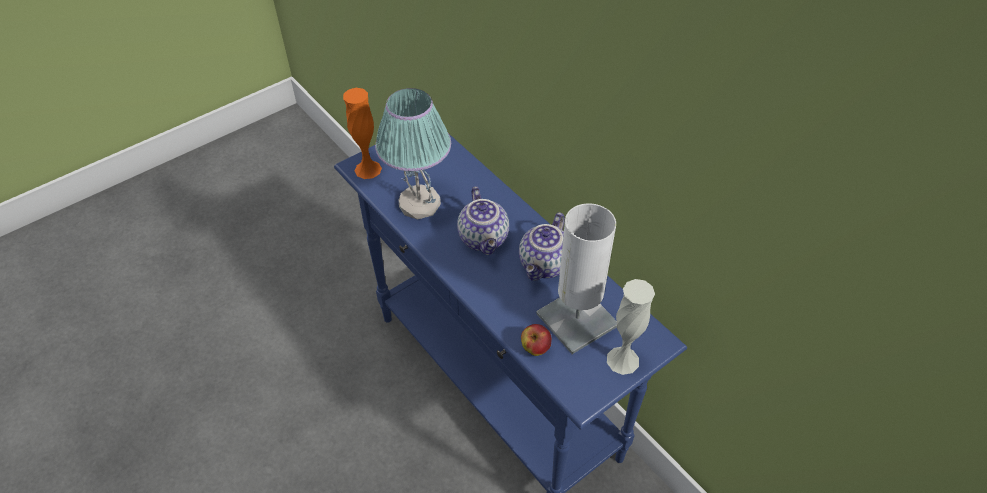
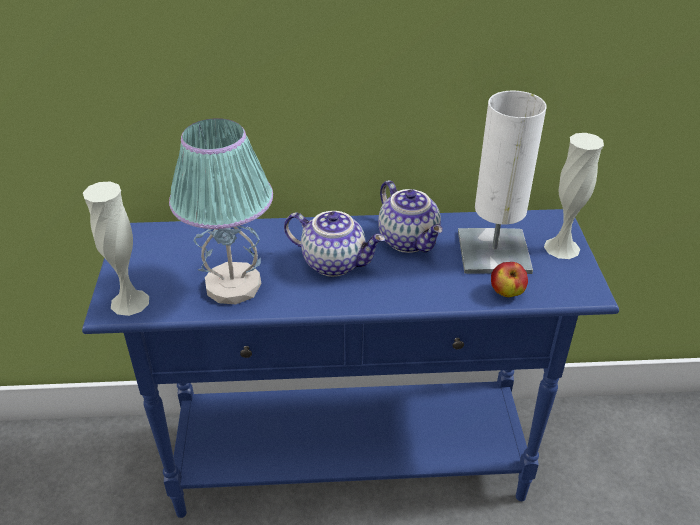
camera: 55 degrees left, 10 degrees down
(368, 169) = (130, 302): orange vase -> white vase

